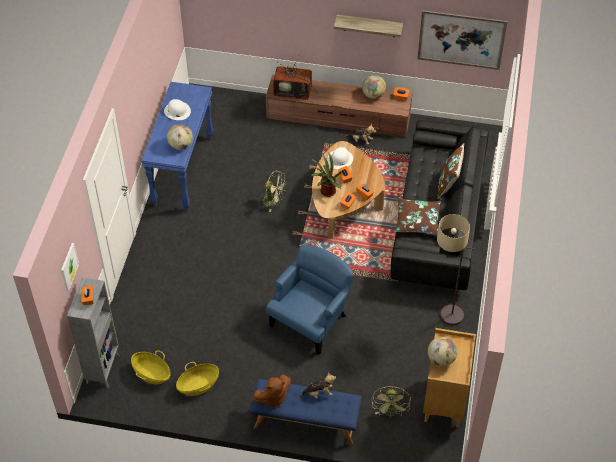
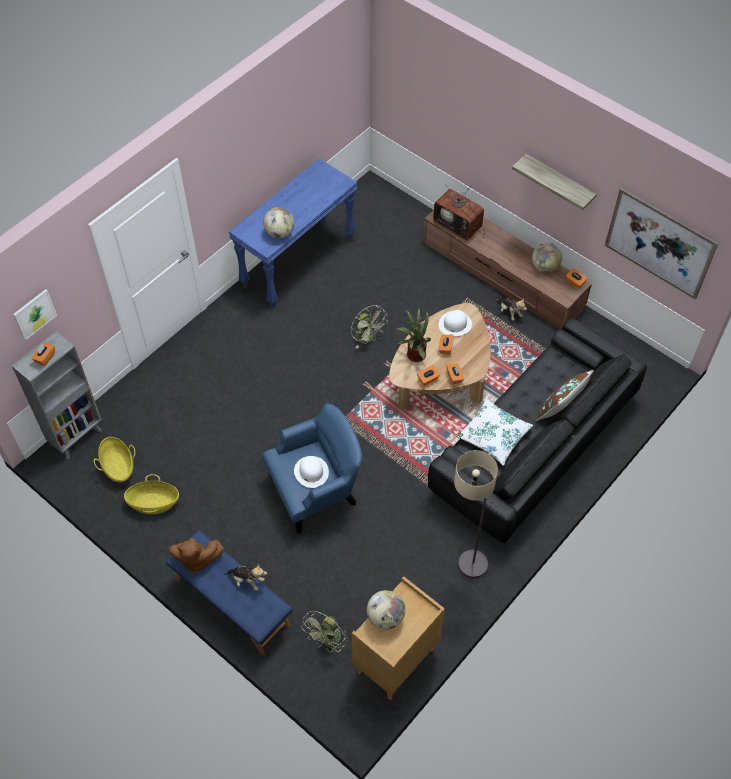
camera: 30 degrees right, 5 degrees up
(177, 111) = (302, 193): white hat -> white hat (311, 471)
(417, 220) = (494, 435): brown pillow -> white pillow

